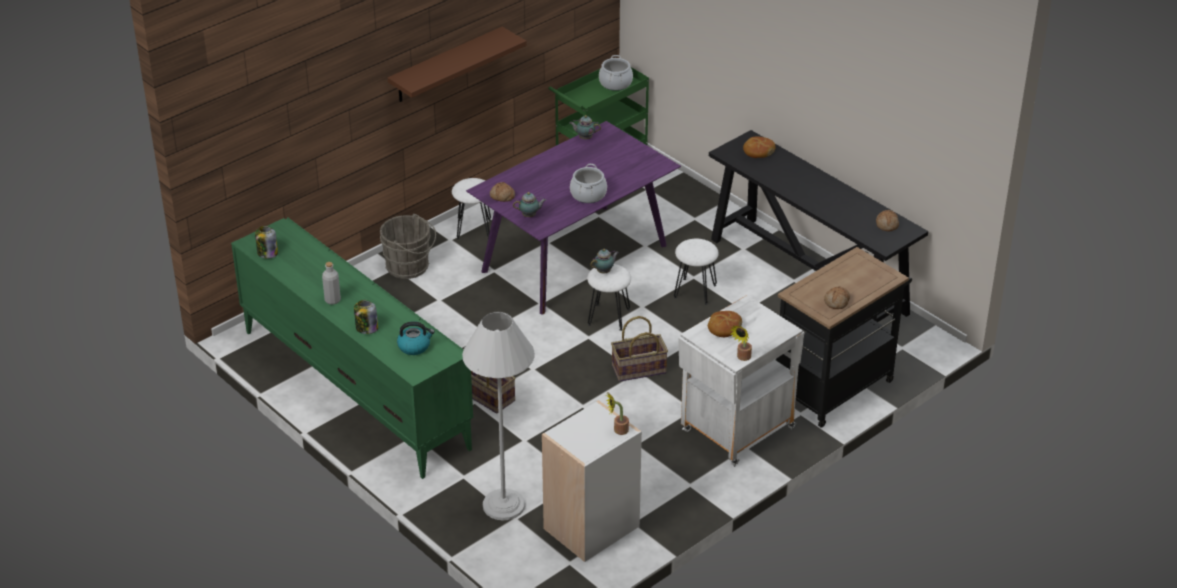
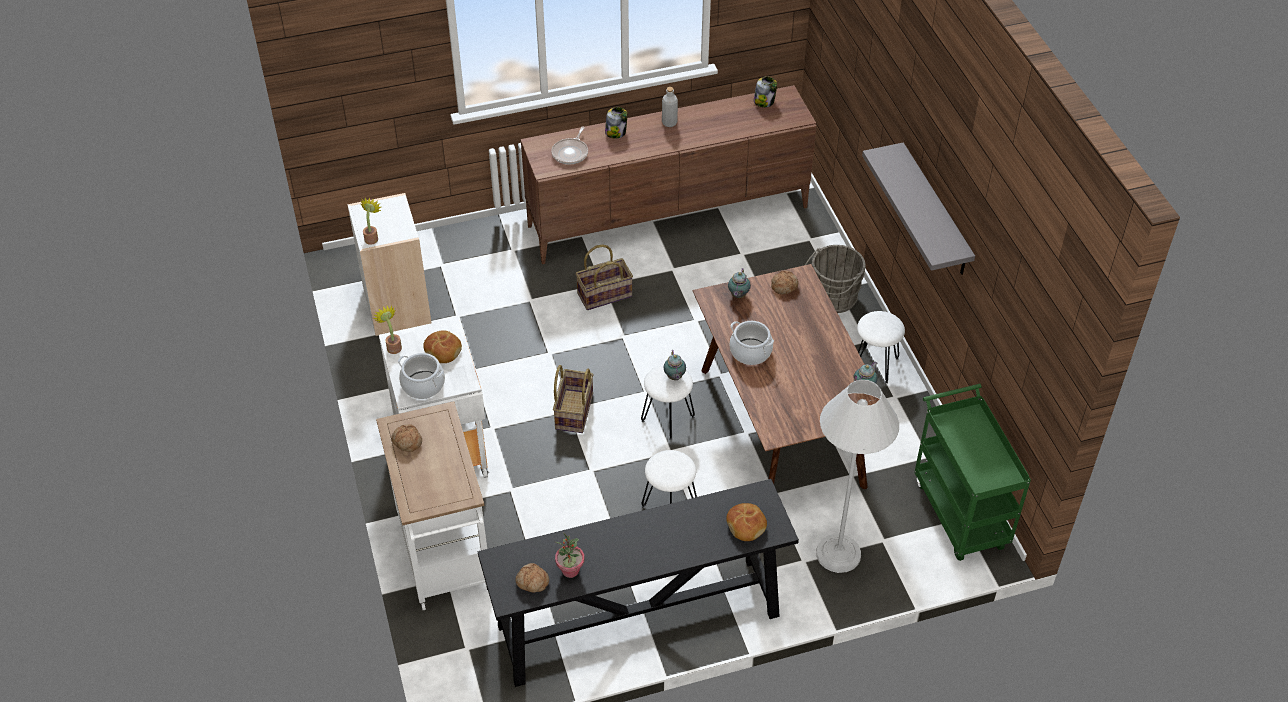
camera: 115 degrees right, 10 degrees up
(353, 389) = (669, 216): green cabinet -> brown cabinet
(414, 346) = (571, 153): kettle -> frying pan
(446, 65) = (935, 211): brown shelf -> grey shelf
(504, 505) = (462, 263): white floor lamp -> white floor lamp (838, 554)
(575, 259) = (780, 426): purple dining table -> brown dining table
(615, 83) = (990, 470): cooking pot -> cooking pot (423, 385)
(836, 388) = (445, 556): black cart -> white cart
(862, 211) = (570, 570): none -> potted plant

